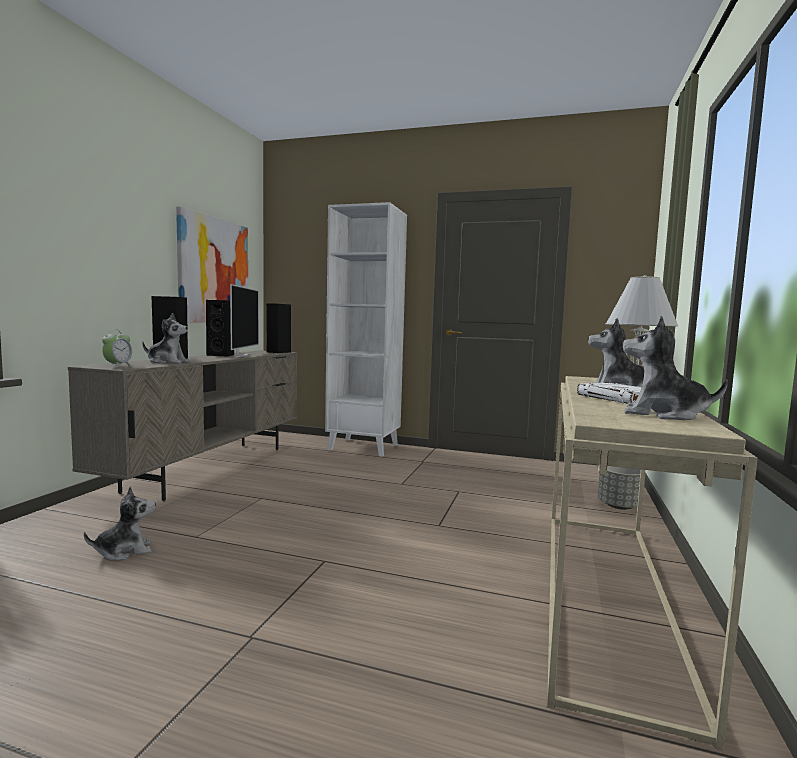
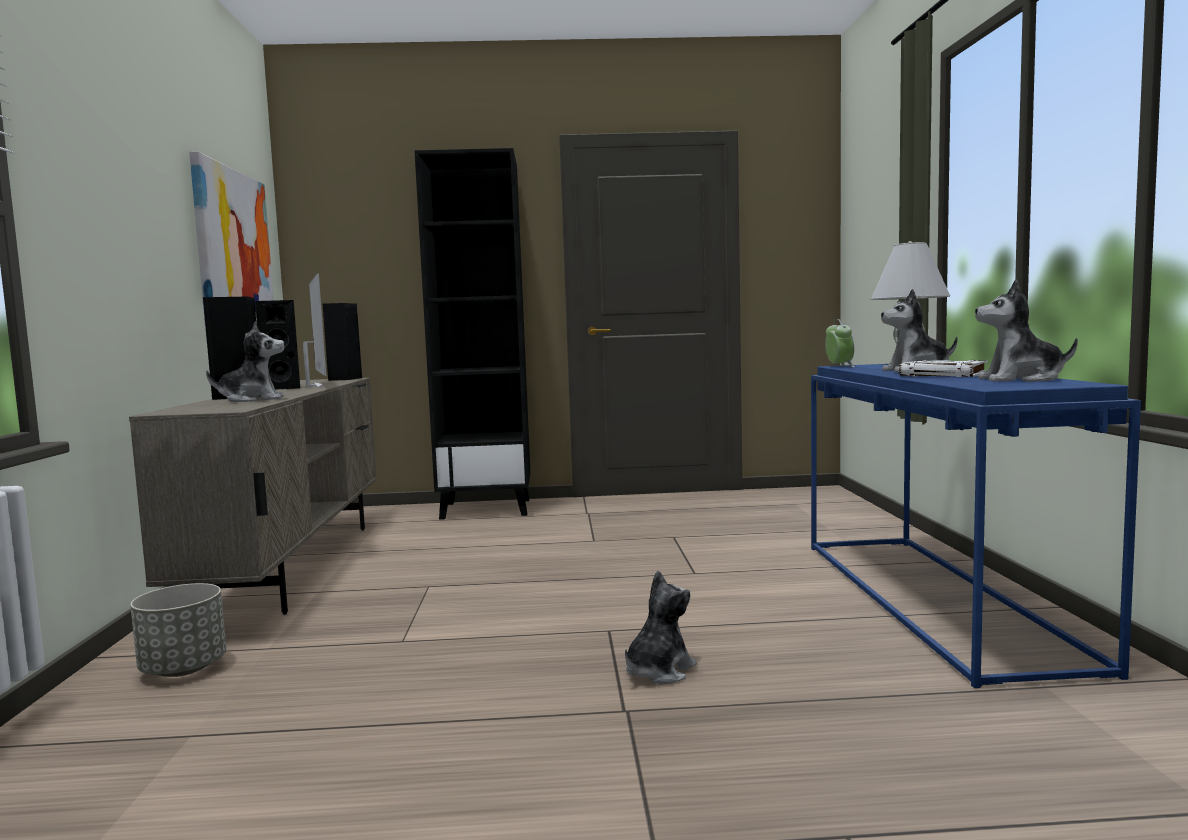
camera: 20 degrees left, 0 degrees up
(118, 366) = (207, 409): alarm clock -> alarm clock (839, 366)
(124, 551) = (324, 675): plush toy -> plush toy (658, 671)
(364, 447) = (487, 509): white bookcase -> black bookcase
(609, 597) = (936, 599): beige console table -> blue console table
(619, 506) = (861, 522): grey planter -> grey planter (184, 669)

